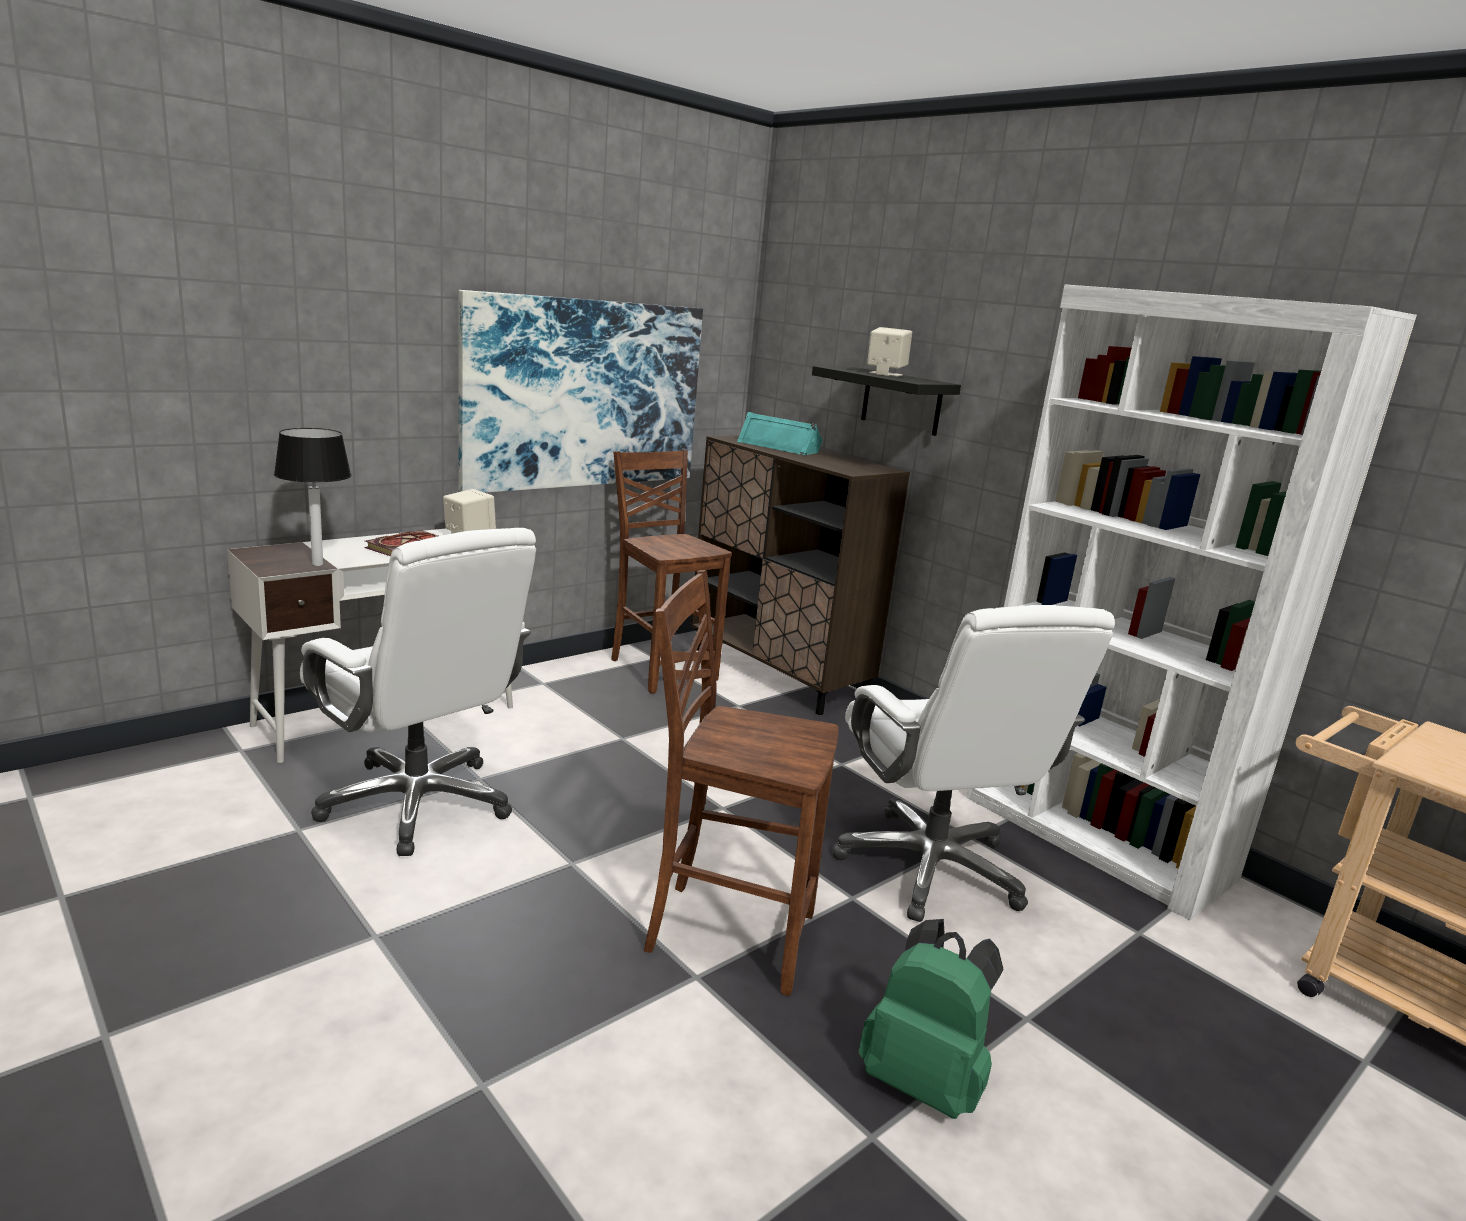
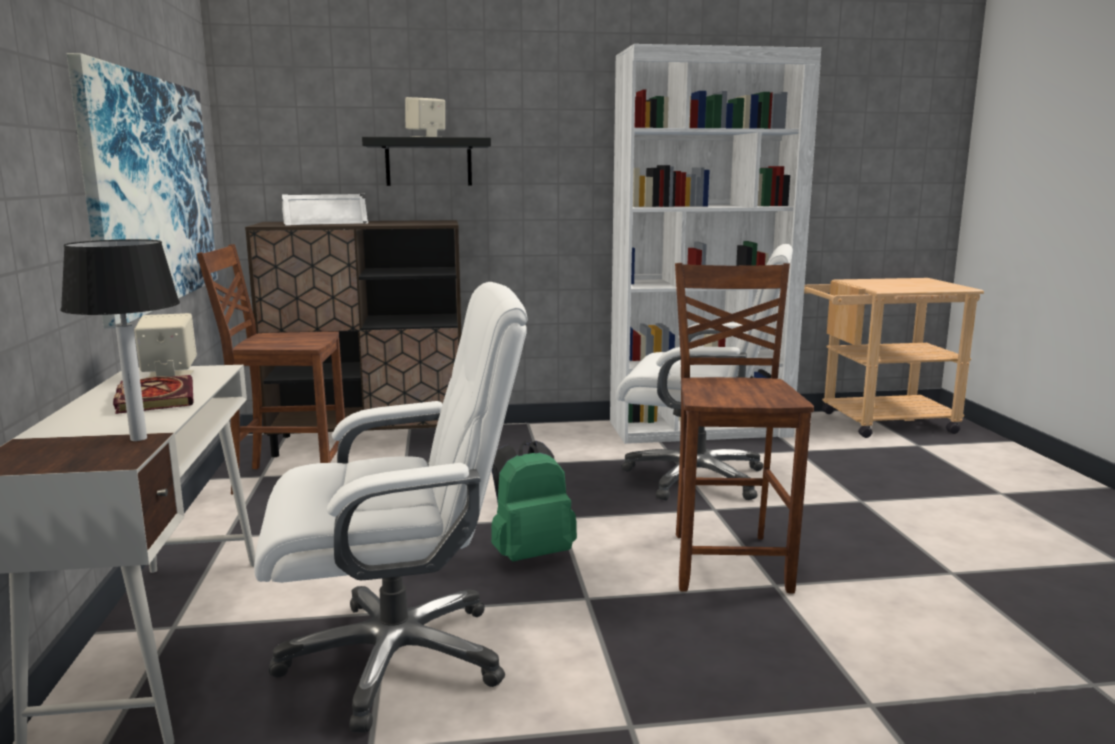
camera: 55 degrees left, 5 degrees down
(726, 933) = (728, 561): brown chair -> brown chair turned 135 degrees clockwise
(779, 447) = (325, 223): turquoise speaker -> white speaker
(923, 1081) = (907, 544): green backpack -> green backpack (530, 554)

